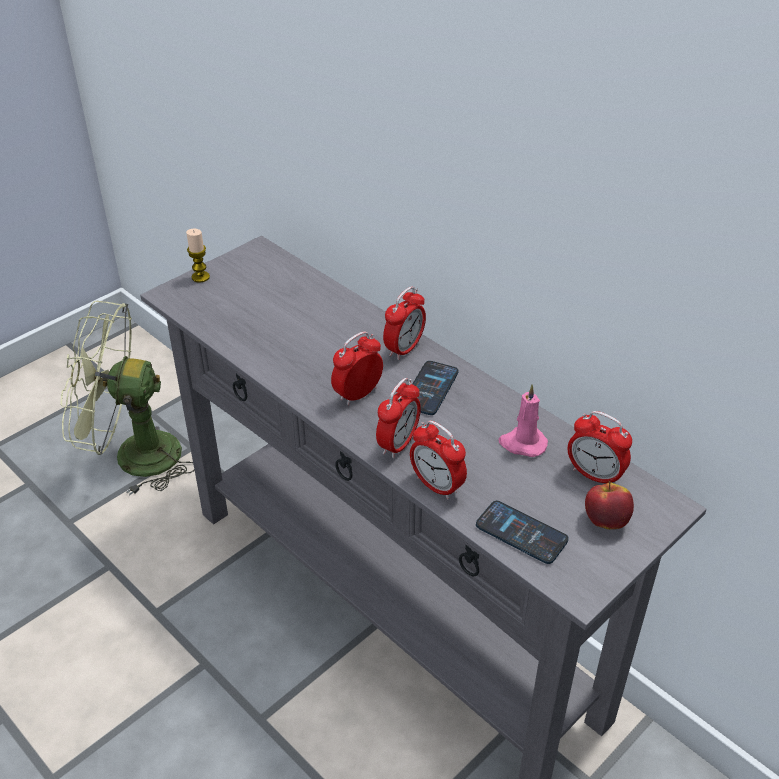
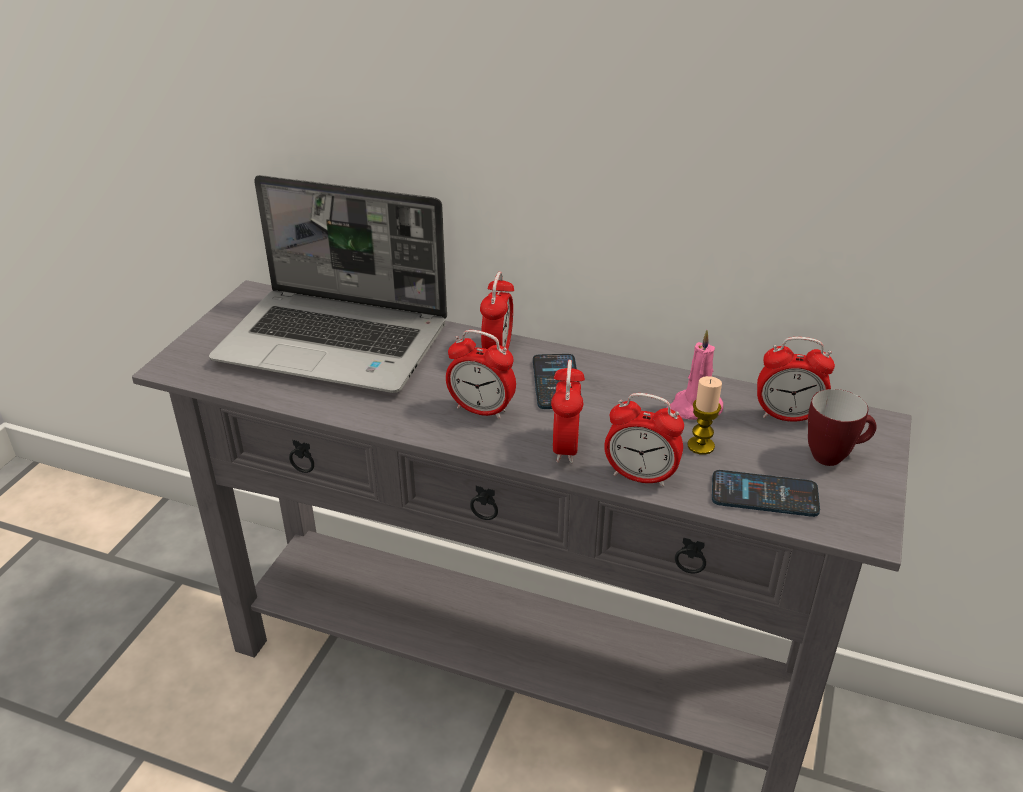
camera: 25 degrees left, 5 degrees down
(133, 456) = (108, 614): green fan -> none
(200, 277) = (200, 338): candle -> candle (700, 446)
(291, 307) = (336, 343): none -> laptop
(358, 394) = (481, 410): alarm clock -> alarm clock turned 90 degrees counterclockwise
(605, 521) = (834, 456): apple -> mug

